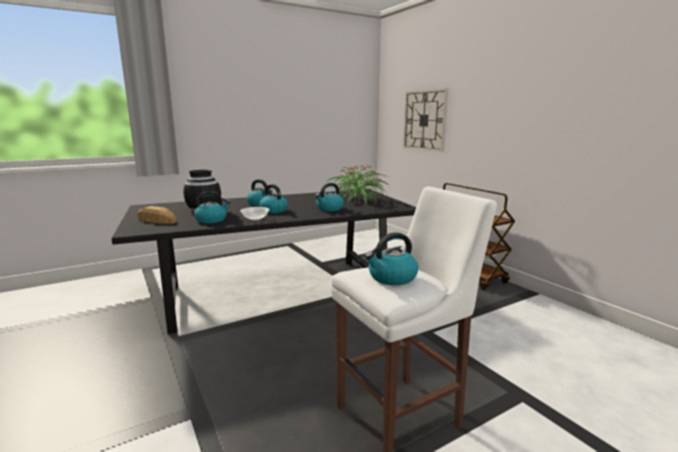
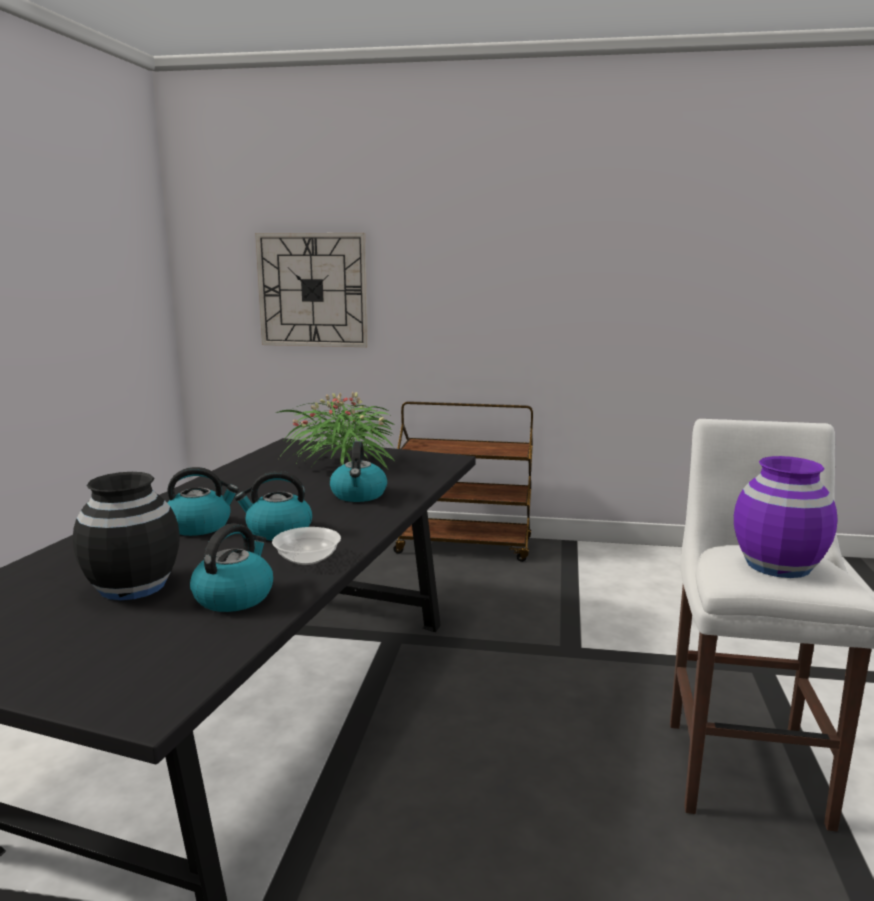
camera: 50 degrees left, 0 degrees up
(156, 220) = (98, 654): bread -> none
(392, 278) = (777, 565): kettle -> purple vase

